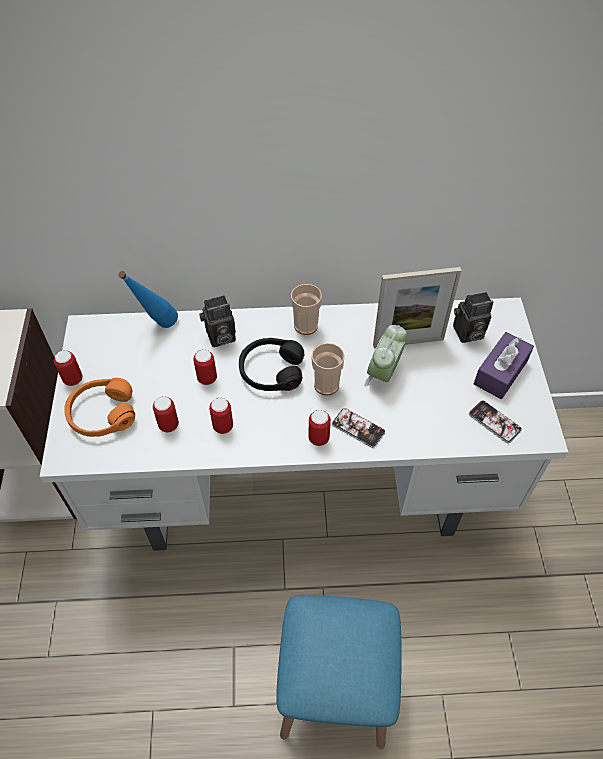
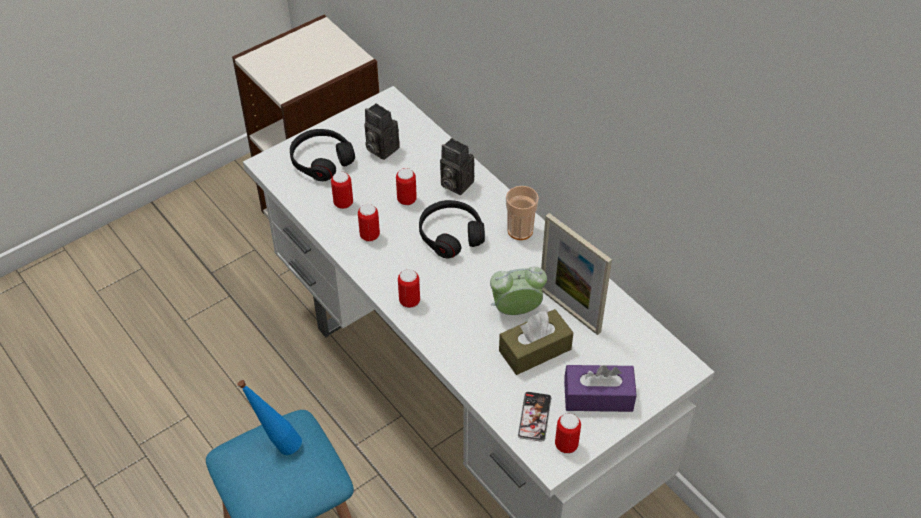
camera: 55 degrees right, 5 degrees down
(73, 379) = (337, 126): can -> can (566, 445)
(102, 414) = (321, 160): orange headphones -> black headphones
(157, 327) = (429, 141): blue bottle -> blue bottle (277, 444)
(326, 385) = (468, 278): cup -> none
(358, 428) = (442, 322): phone -> none
(431, 385) = (535, 350): none -> brown tissue box
(467, 334) = (622, 349): camera -> camera (380, 149)

